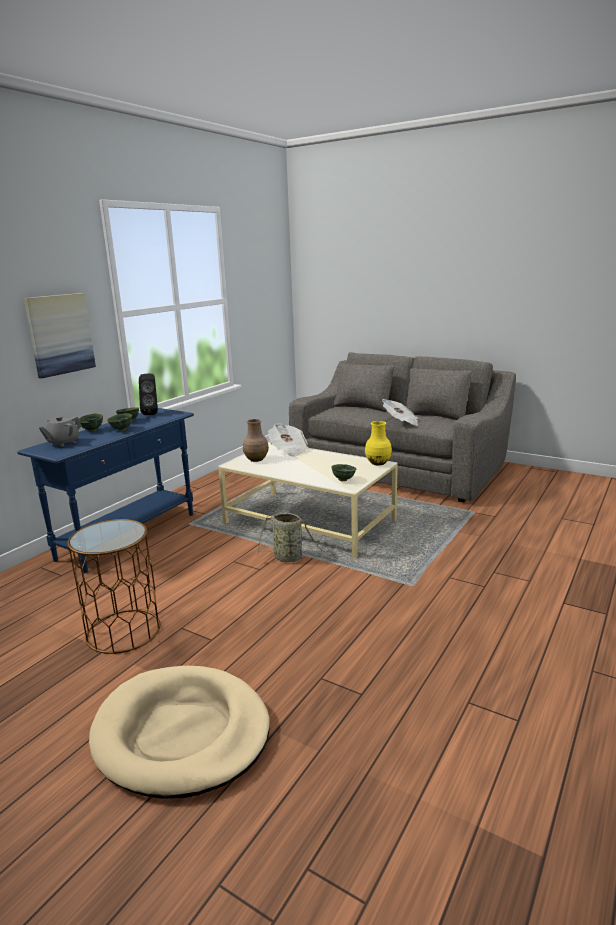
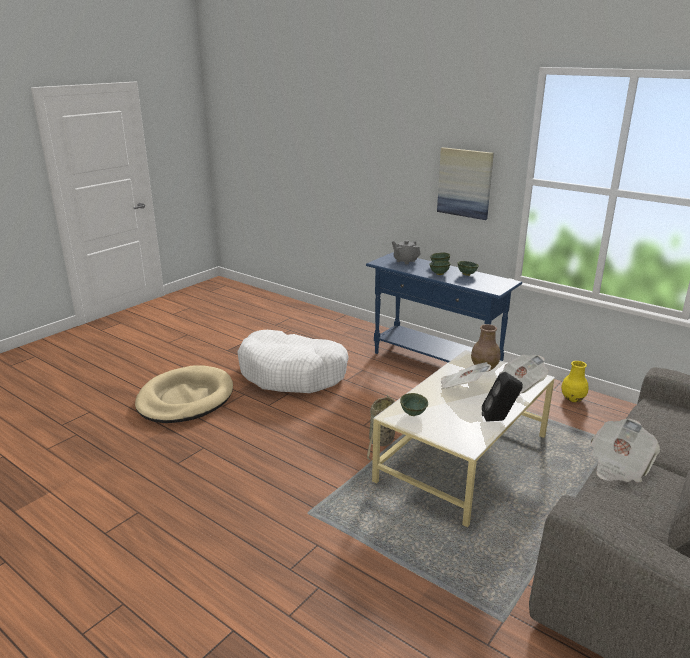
camera: 95 degrees right, 5 degrees up
(123, 631) = (293, 374): brown side table -> white dog bed
(151, 413) = (495, 280): black speaker -> black speaker (499, 420)
(292, 466) = (462, 387): none -> newspaper
(377, 463) = (470, 443): yellow vase -> yellow vase (572, 398)

